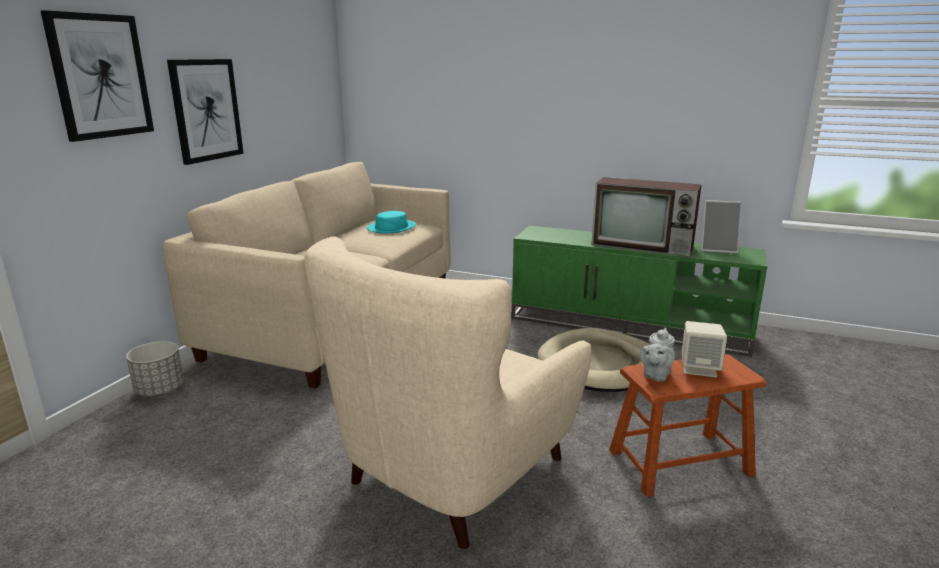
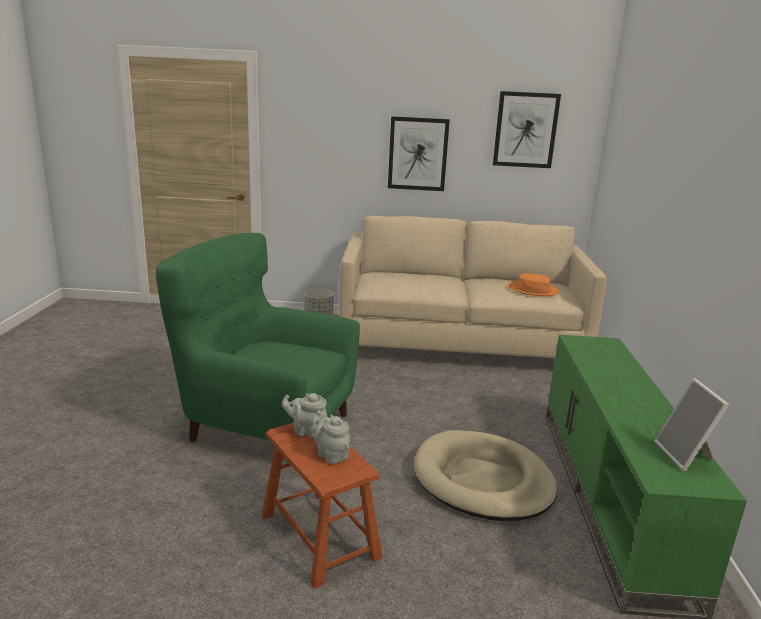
camera: 70 degrees right, 0 degrees up
(100, 76) = (338, 123): picture -> picture (525, 130)
(391, 227) = (533, 290): turquoise hat -> orange hat
(453, 474) = (265, 425): beige armchair -> green armchair
(644, 246) = (626, 402): television -> none
(699, 369) = (330, 454): beige speaker -> grey teapot

